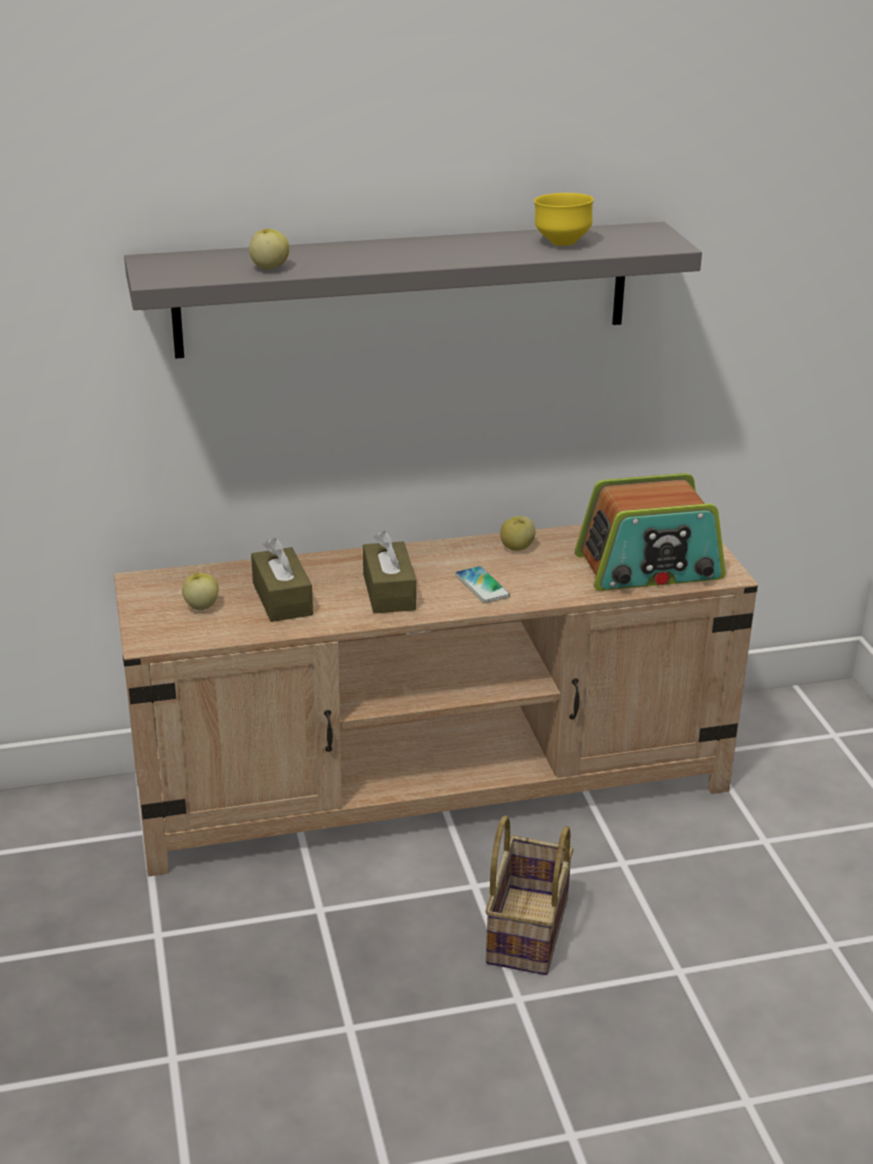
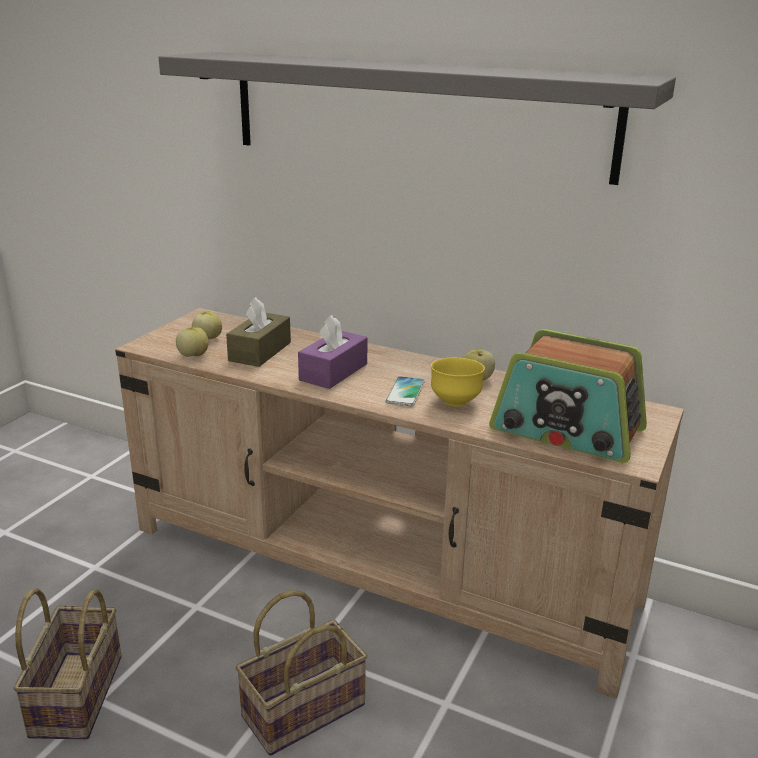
camera: 40 degrees right, 5 degrees down
(269, 268) = (269, 59): apple -> apple (193, 355)
(320, 1036) = (76, 693): none -> basket
(389, 591) = (333, 372): brown tissue box -> purple tissue box
(561, 243) = (531, 72): yellow bowl -> yellow bowl (455, 402)

